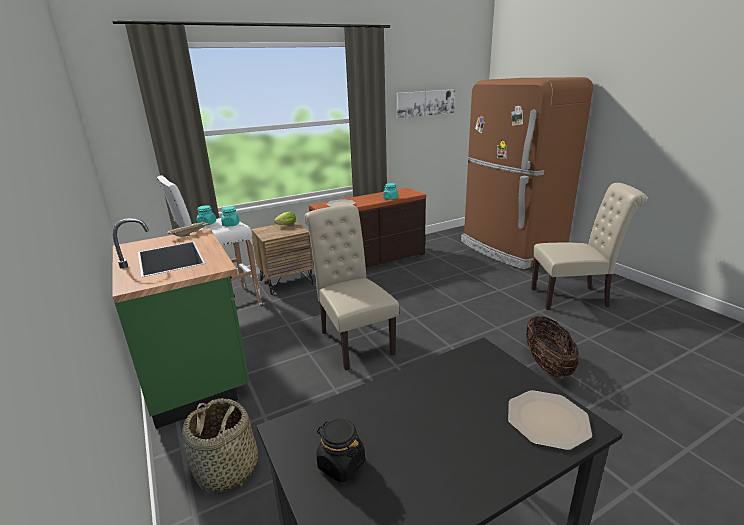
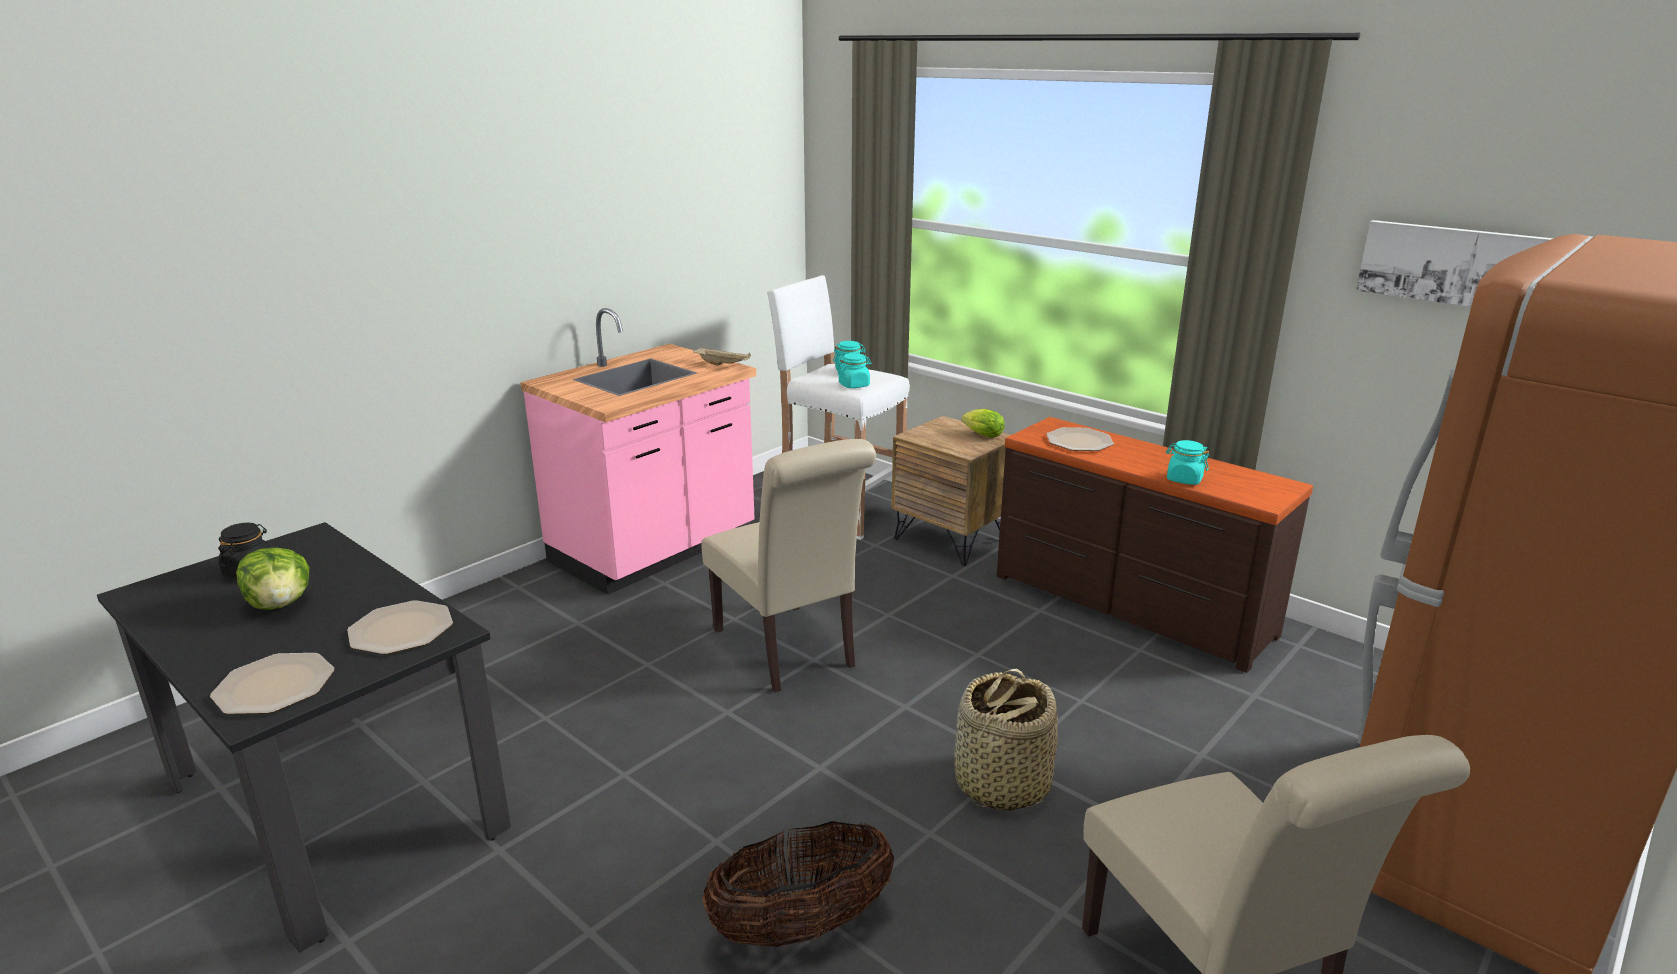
camera: 70 degrees right, 0 degrees up
(198, 374) = (655, 550): green counter -> pink counter
(227, 469) = (483, 625): basket -> basket (1000, 784)
(353, 340) = (789, 651): beige chair -> beige chair turned 105 degrees clockwise
(419, 433) = (280, 604): none -> lettuce
(476, 369) = (400, 629): none -> plate

